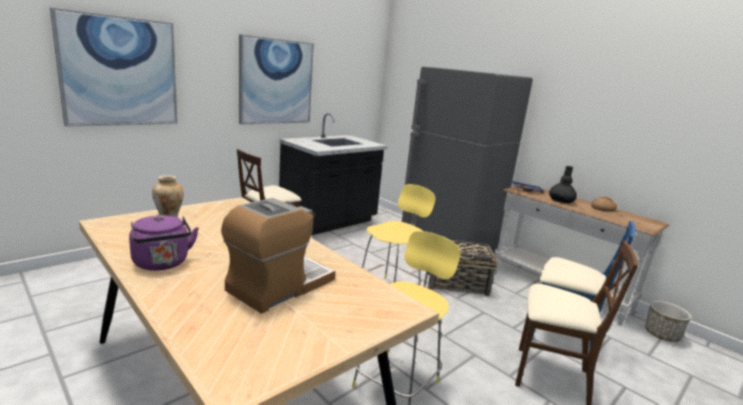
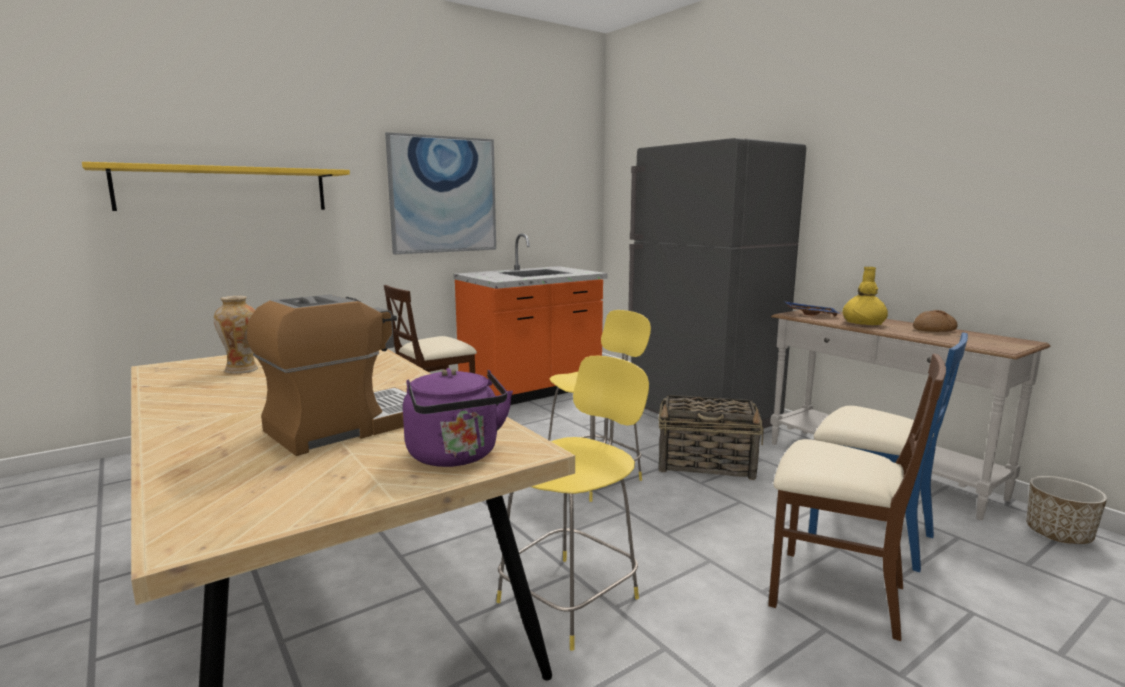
camera: 10 degrees right, 5 degrees down
(120, 72) = (225, 189): picture -> yellow shelf
(162, 264) = (201, 405): purple kettle -> purple kettle (456, 456)
(329, 222) = (532, 391): black counter -> orange counter
(561, 200) = (863, 323): black vase -> yellow vase

